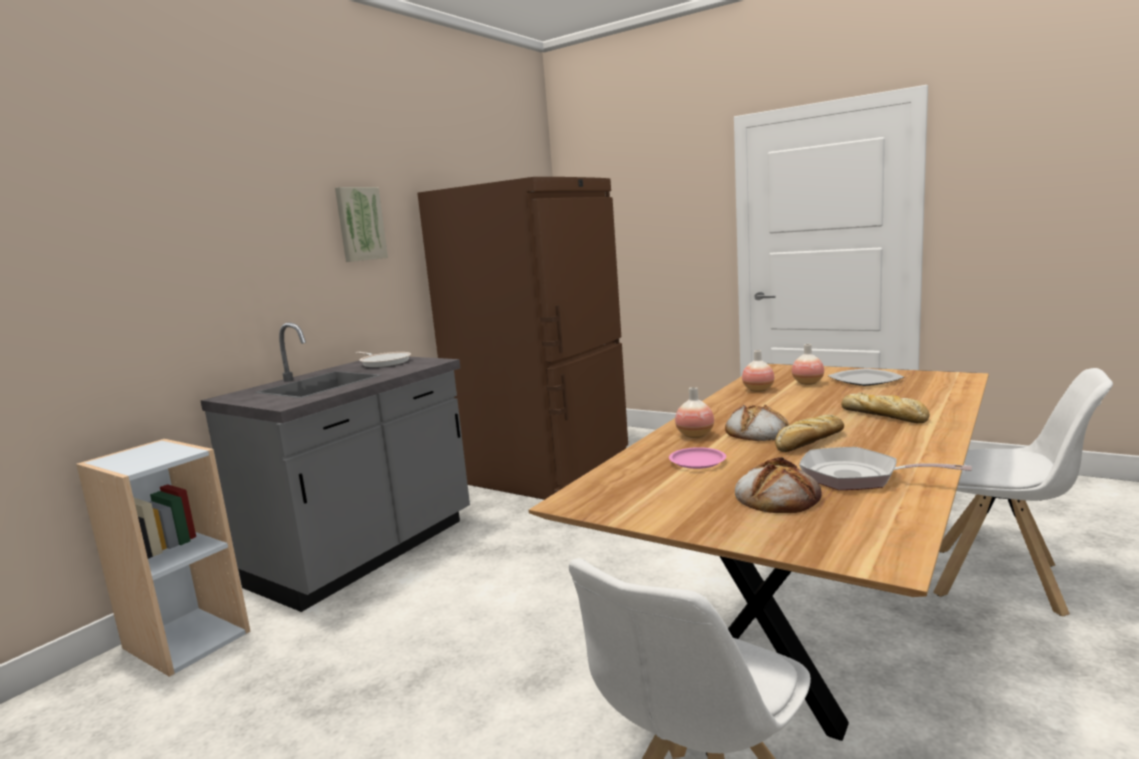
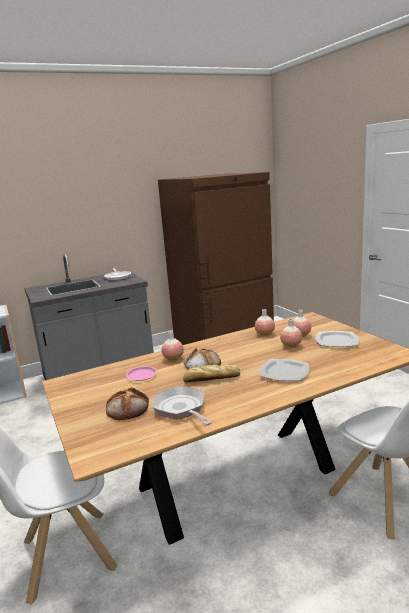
camera: 30 degrees right, 5 degrees up
(360, 224) = (118, 199): picture -> none
(822, 393) = (291, 345): none -> vase
(885, 415) = (284, 372): bread -> plate

